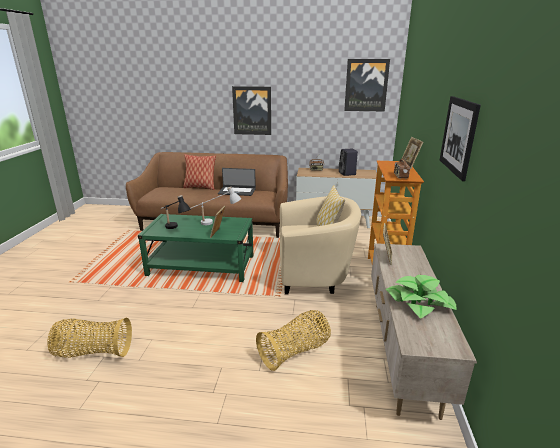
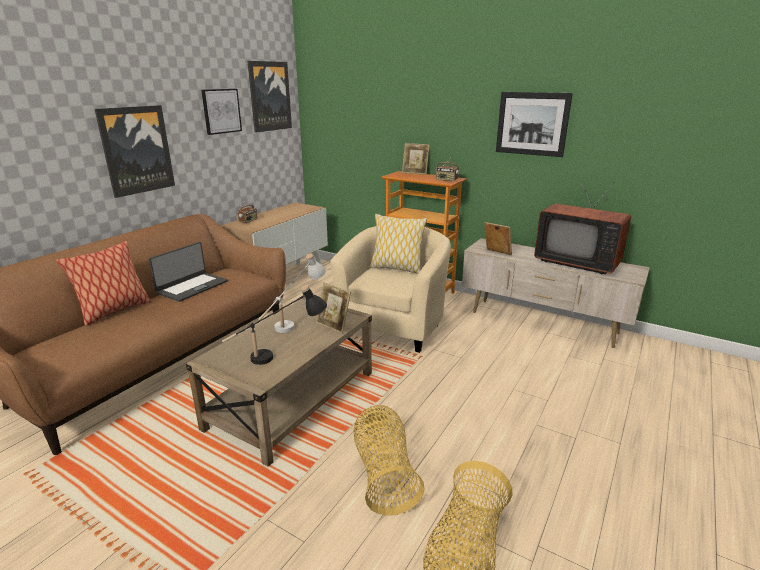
camera: 65 degrees left, 0 degrees up
(201, 265) = (293, 399): green coffee table -> beige coffee table
(295, 352) = (525, 372): basket -> basket (384, 474)
(317, 93) = (221, 111): none -> picture
(347, 173) = (288, 213): black speaker -> none
(419, 303) = (577, 262): potted plant -> television

